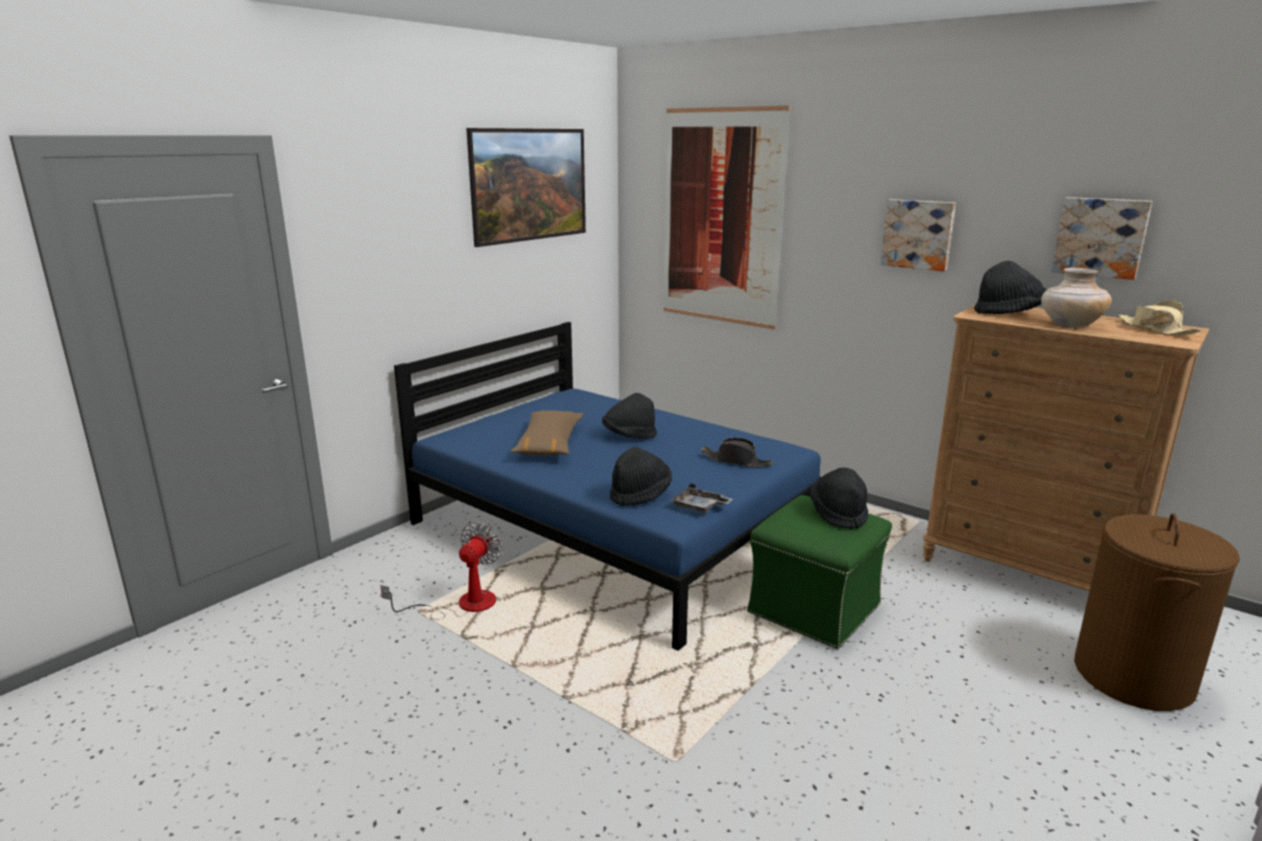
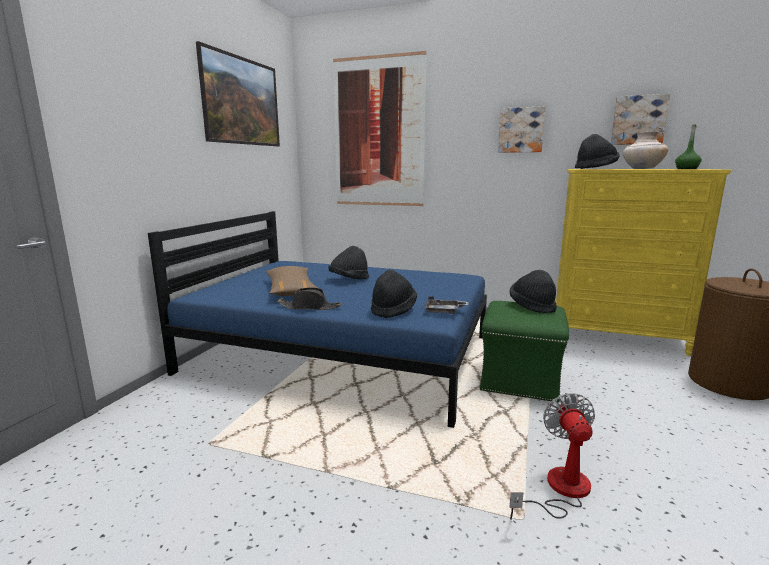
camera: 20 degrees left, 5 degrees down
(462, 605) = (249, 430): fan -> fan (559, 490)
(736, 461) = (438, 285): black hat -> black hat (310, 307)
(1028, 572) = (616, 337): brown dresser -> yellow dresser
(1155, 329) = (686, 168): beige hat -> green bottle

